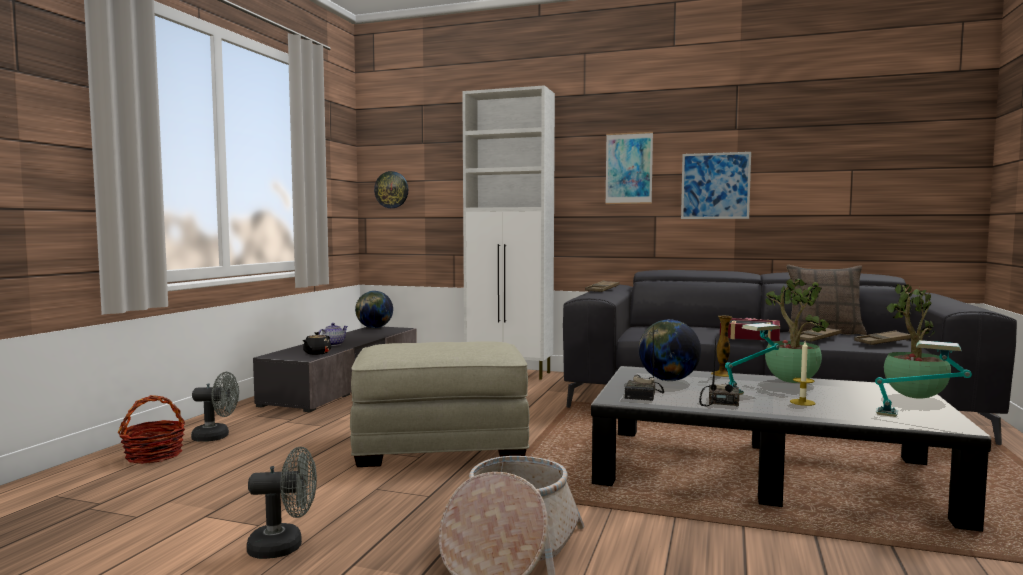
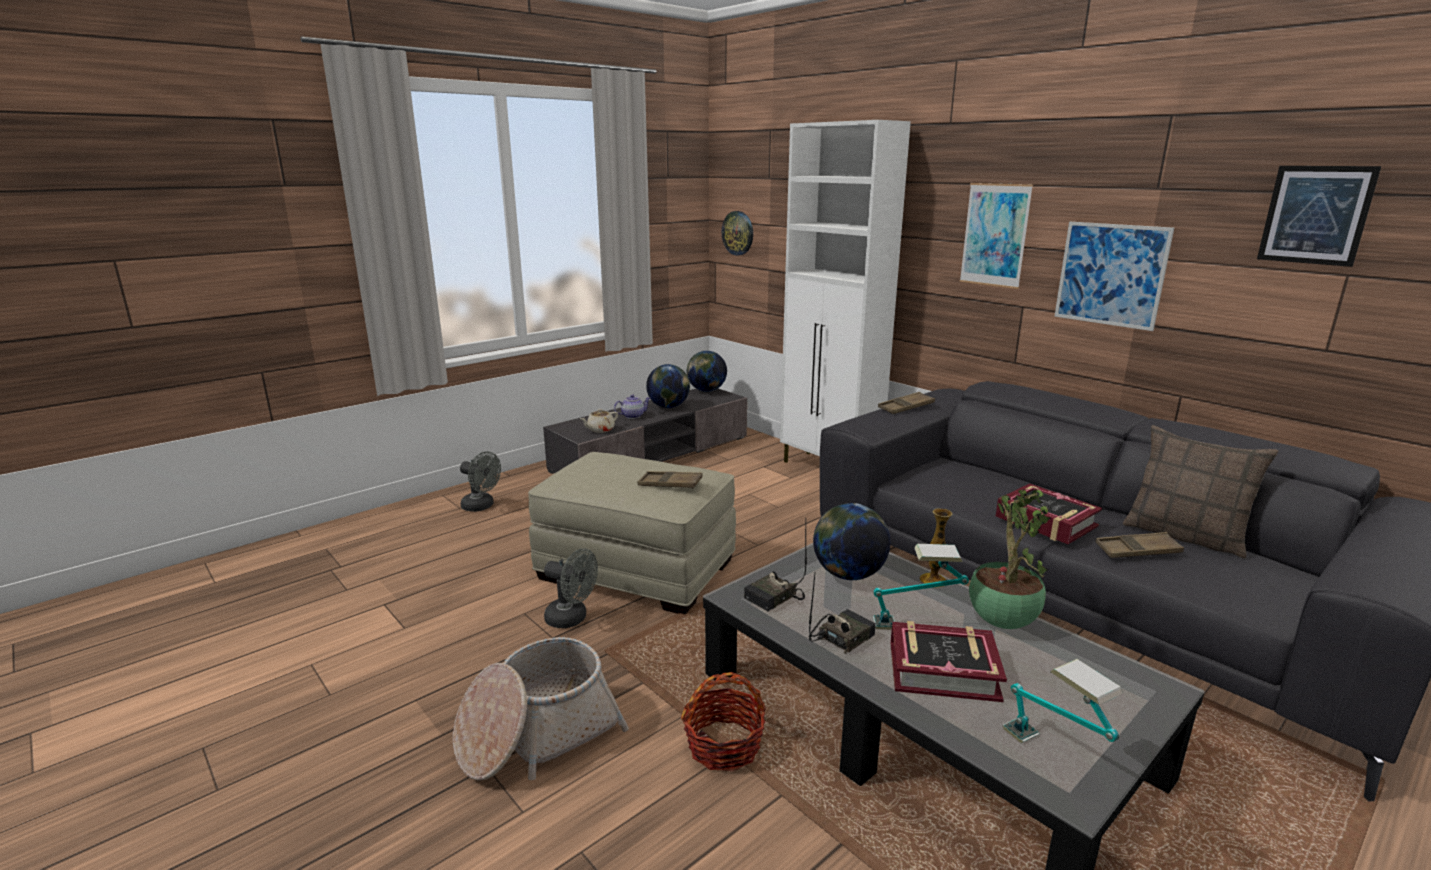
camera: 30 degrees right, 15 degrees up
(154, 455) = (421, 519): basket -> basket (724, 746)
(284, 546) = (395, 660): grey fan -> grey fan (572, 619)
(316, 353) = (600, 430): black teapot -> beige teapot
(357, 337) = (668, 407): none -> globe
(802, 402) = (943, 670): candle -> book
(829, 137) = (1315, 215): none -> picture
(883, 342) = (1234, 586): brown tray -> brown tray (670, 484)
(914, 397) = (1127, 712): potted plant -> none

